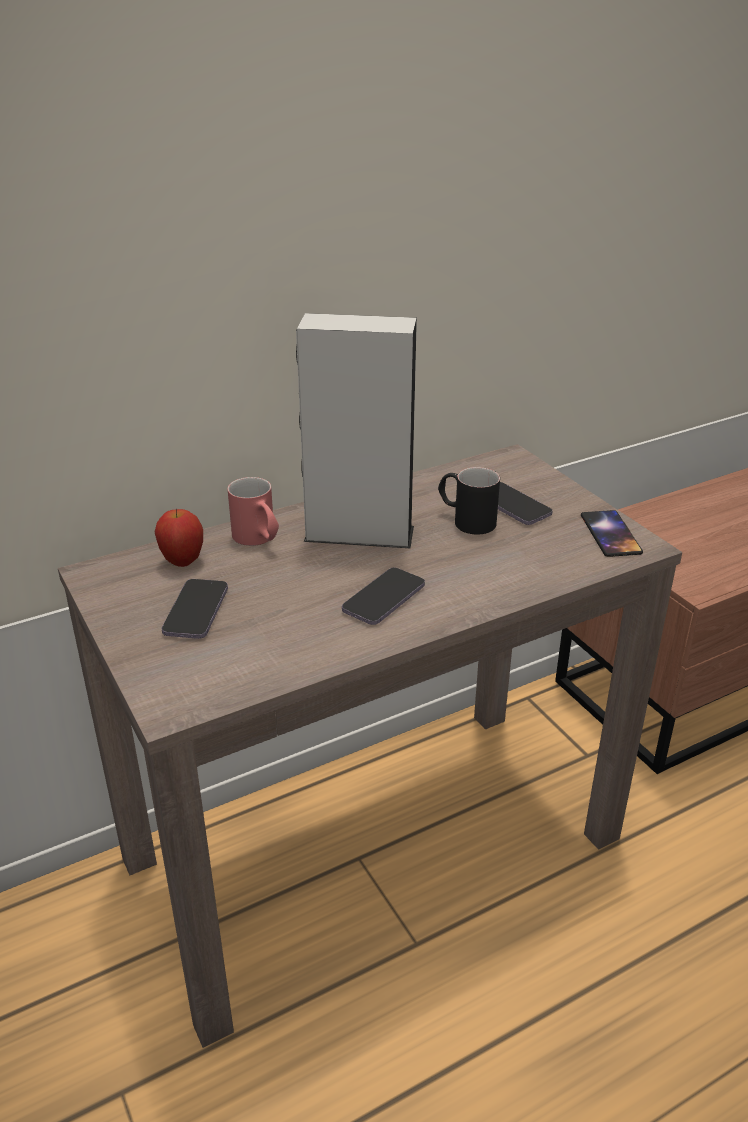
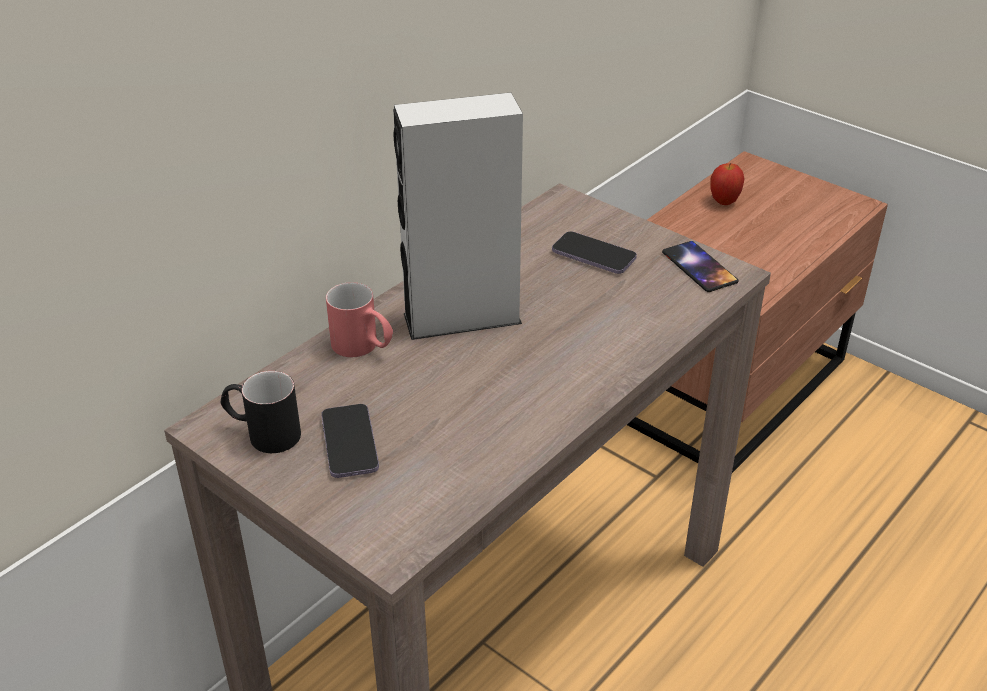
camera: 20 degrees left, 5 degrees up
(182, 562) = (299, 391): apple -> apple (724, 202)
(383, 599) = (528, 385): phone -> none
(465, 520) = (557, 281): black mug -> black mug (263, 433)

